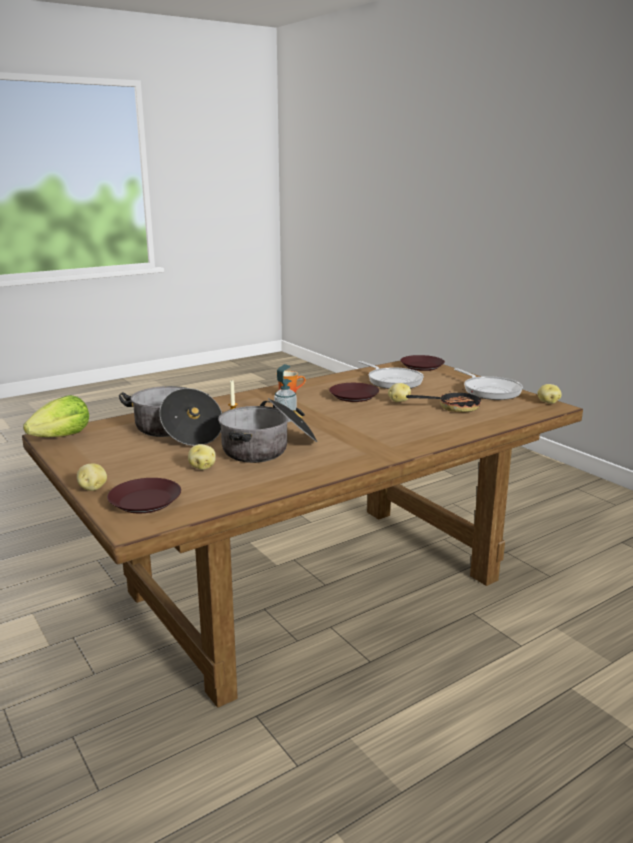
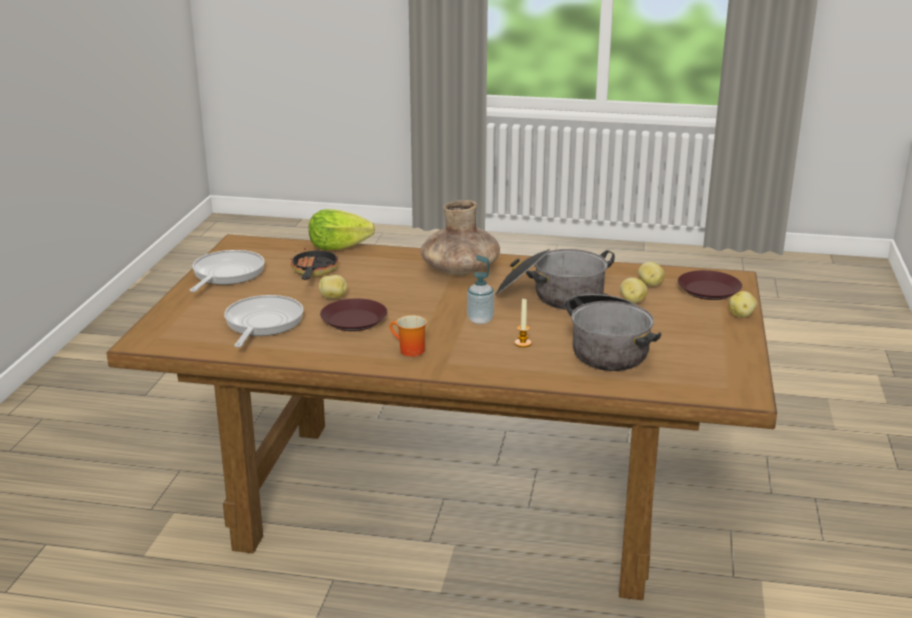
camera: 135 degrees left, 5 degrees up
(62, 437) = (731, 387): lettuce -> lettuce (338, 247)
(373, 442) = (460, 270): none -> brown vase
(422, 366) = (165, 331): brown plate -> none
(453, 408) = (313, 272): frying pan -> frying pan turned 60 degrees clockwise
(548, 402) = (229, 247): potato -> potato (650, 284)

